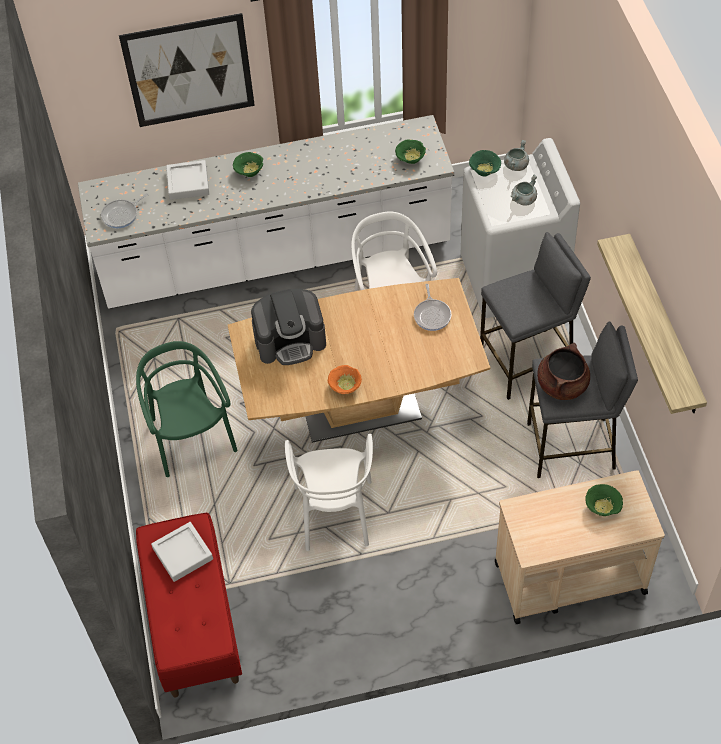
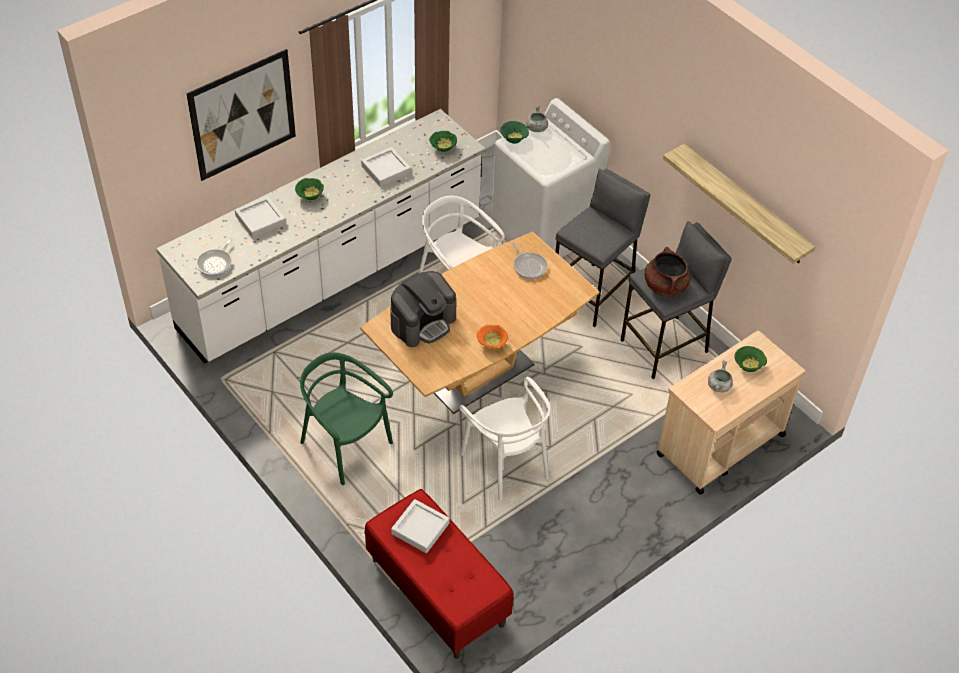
camera: 30 degrees left, 5 degrees down
(339, 166) = (386, 170): none -> grey tray
(523, 200) = (559, 152): grey cooking pot -> grey cooking pot (719, 386)

